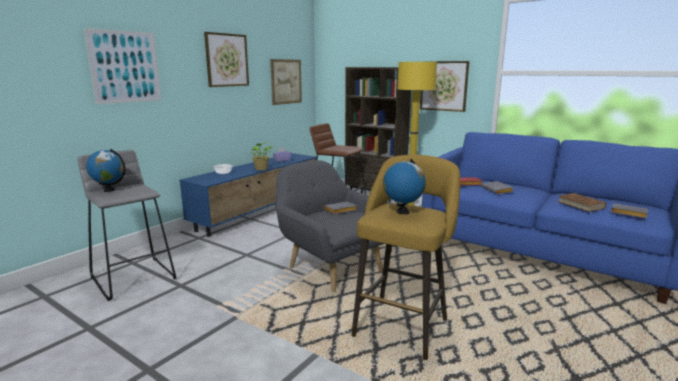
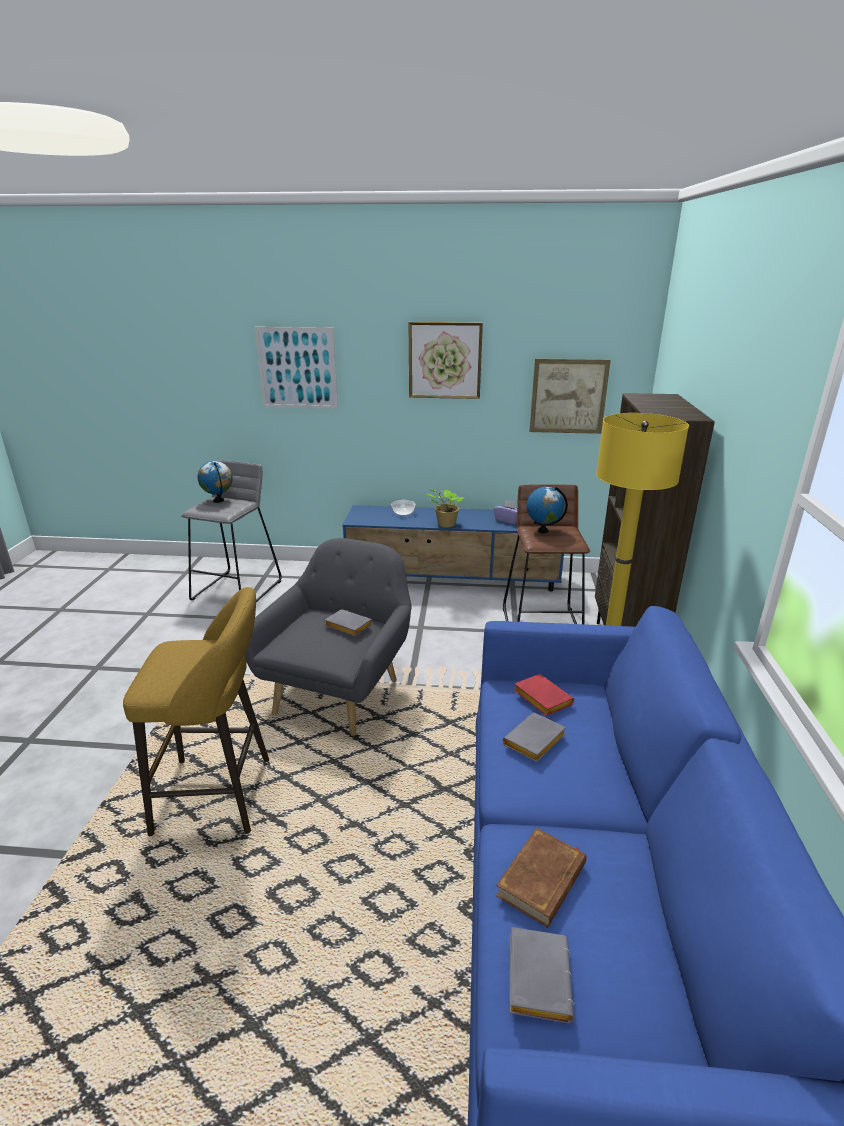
camera: 60 degrees right, 10 degrees up
(402, 212) = (187, 660): globe -> globe (543, 530)
(444, 86) = (737, 484): picture -> none

